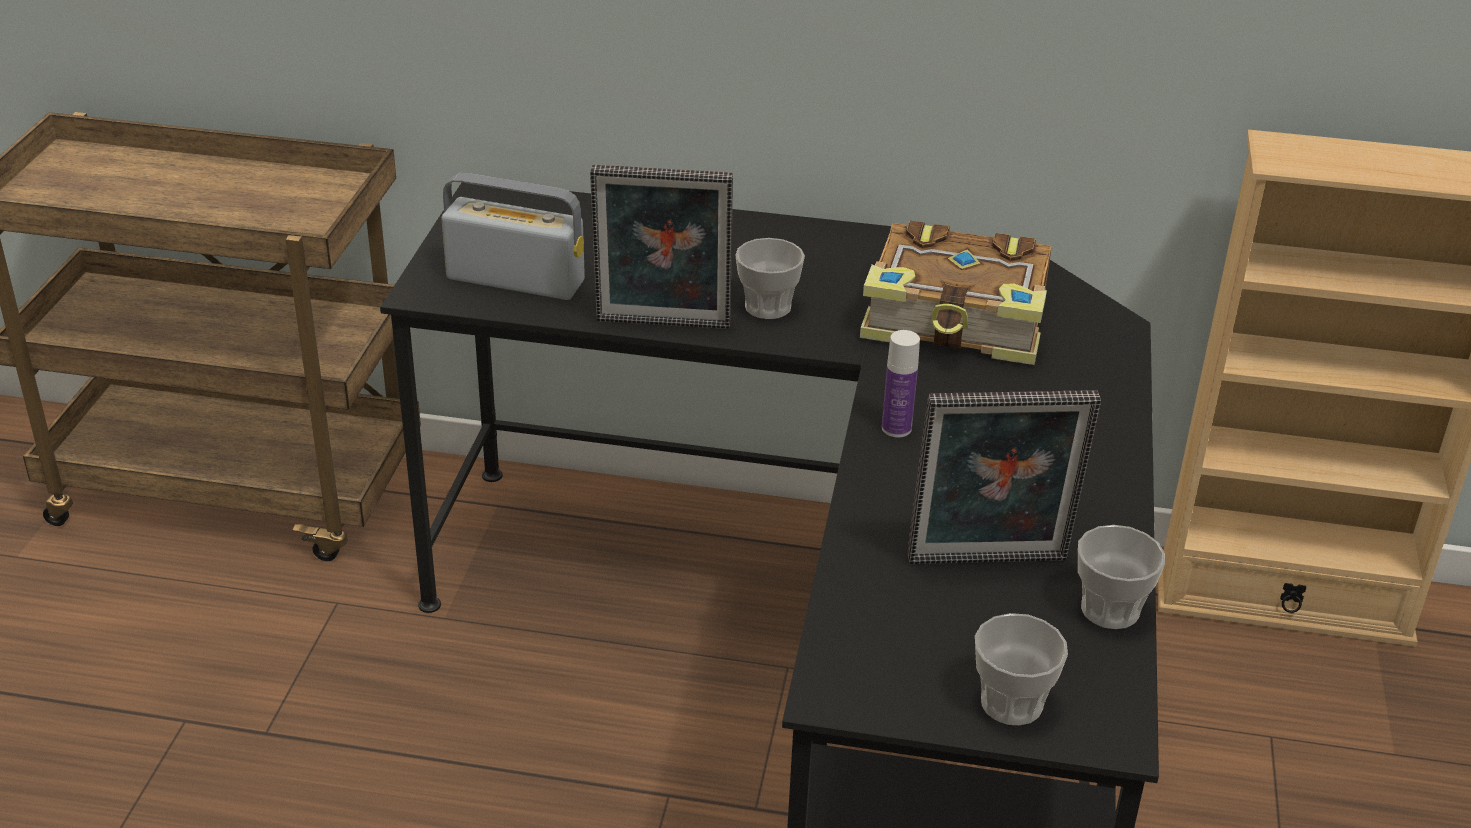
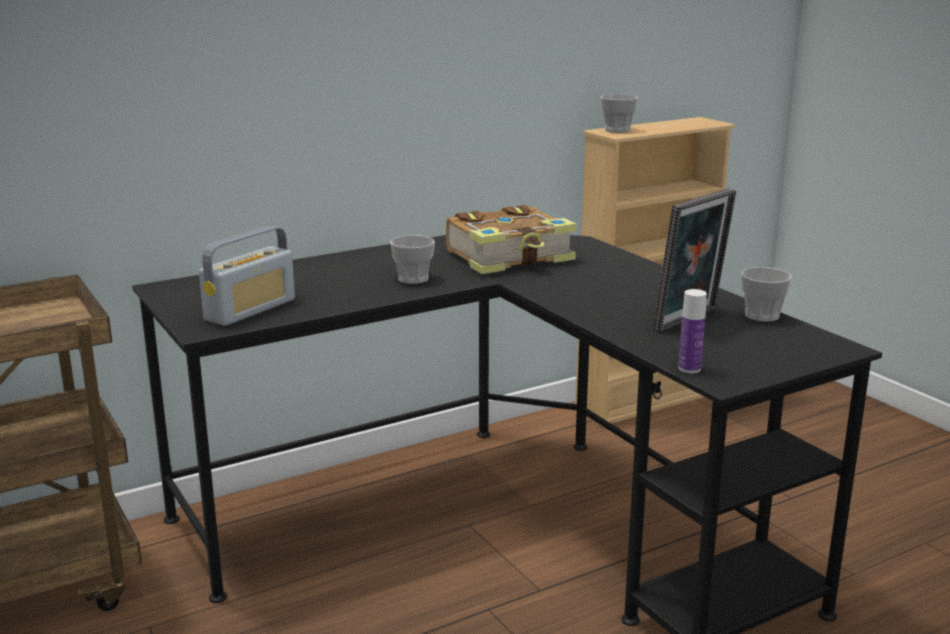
camera: 40 degrees left, 15 degrees down
(515, 280) = (250, 310): radio -> radio turned 150 degrees clockwise
(662, 326) = (373, 300): picture frame -> none
(896, 428) = (560, 296): bottle -> bottle (689, 368)
(1011, 703) = (791, 355): cup -> cup (617, 130)

